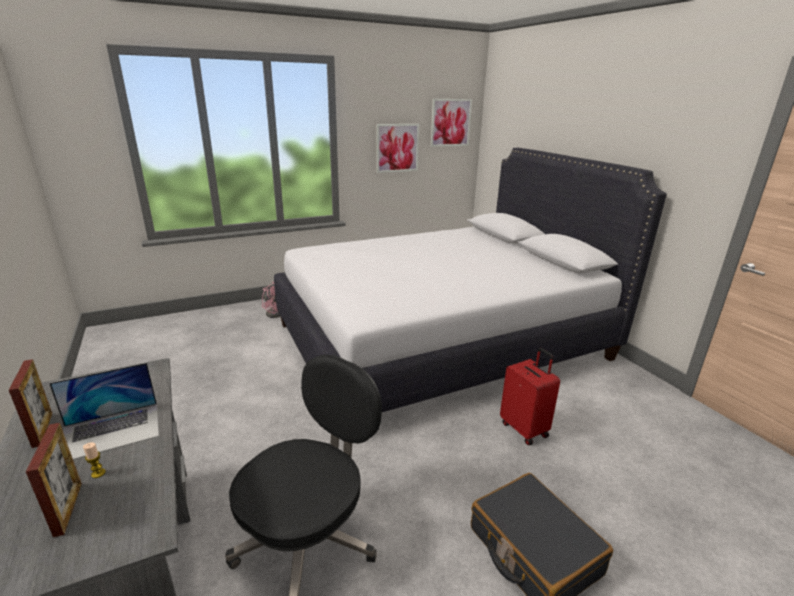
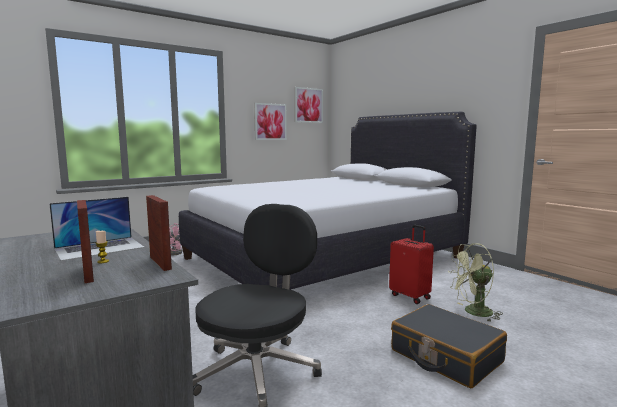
camera: 10 degrees left, 15 degrees down
(42, 430) = (34, 251): picture frame -> picture frame (160, 263)
(595, 472) = (473, 313): none -> green fan

